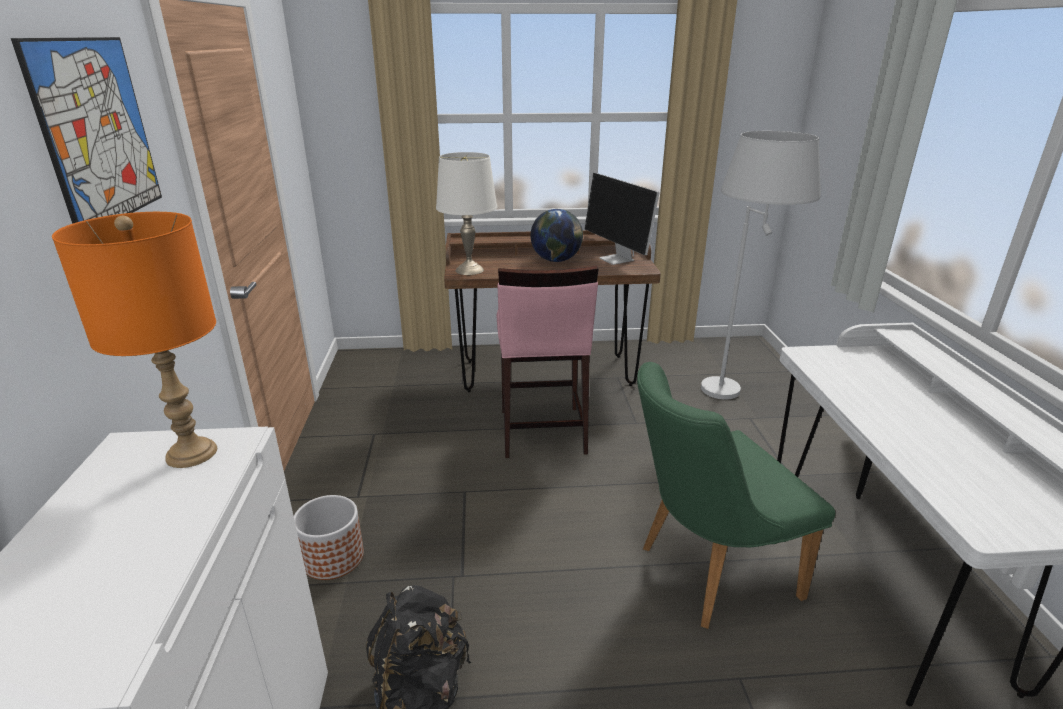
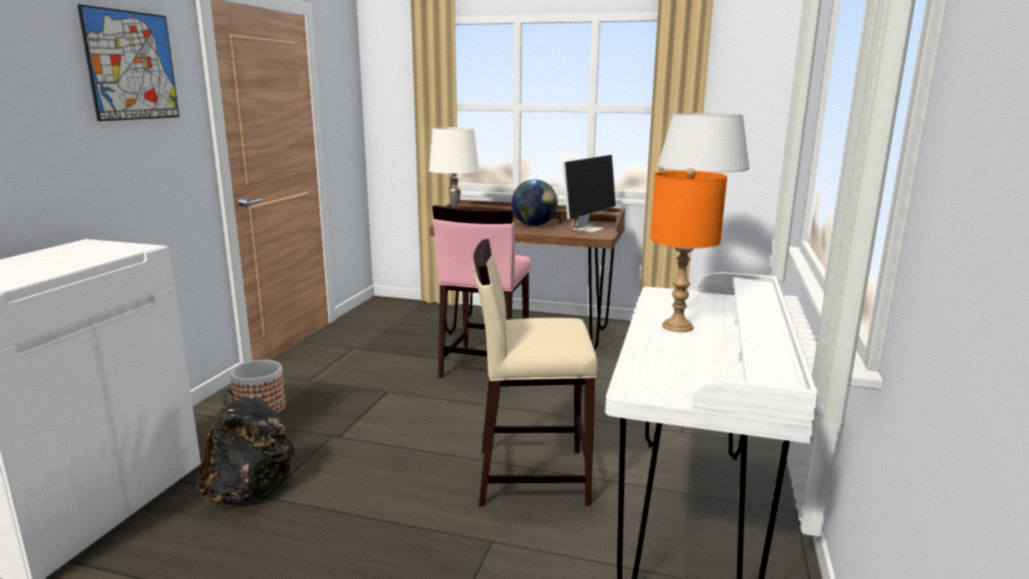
camera: 20 degrees right, 10 degrees down
(192, 453) = (112, 248): orange table lamp -> orange table lamp (678, 326)
(617, 259) = (588, 229): monitor -> monitor turned 135 degrees counterclockwise
(705, 573) = (531, 475): green chair -> beige stool

